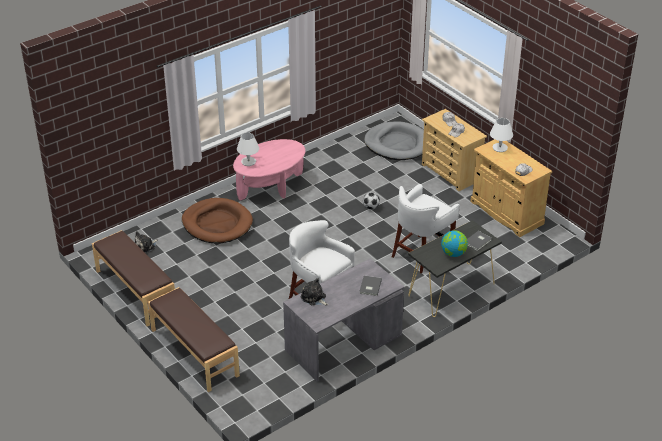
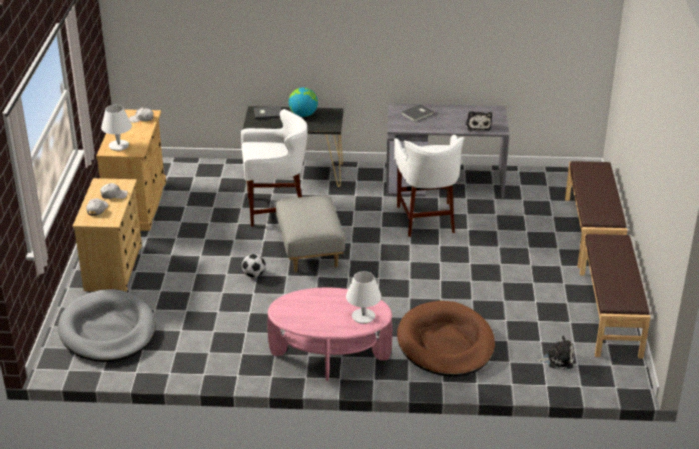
camera: 140 degrees left, 5 degrees down
(361, 238) = (309, 250): none -> grey ottoman

